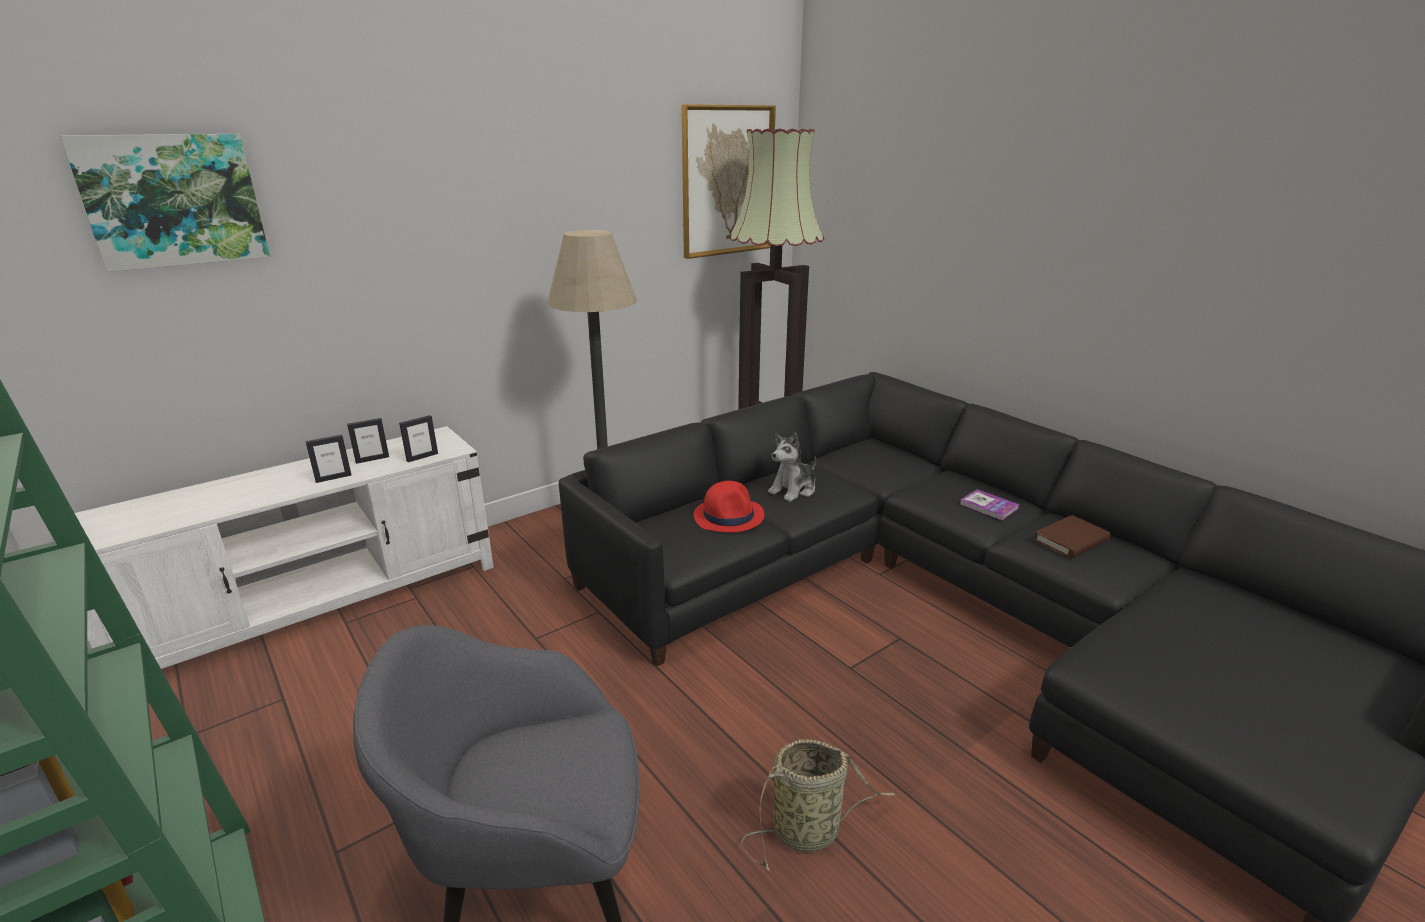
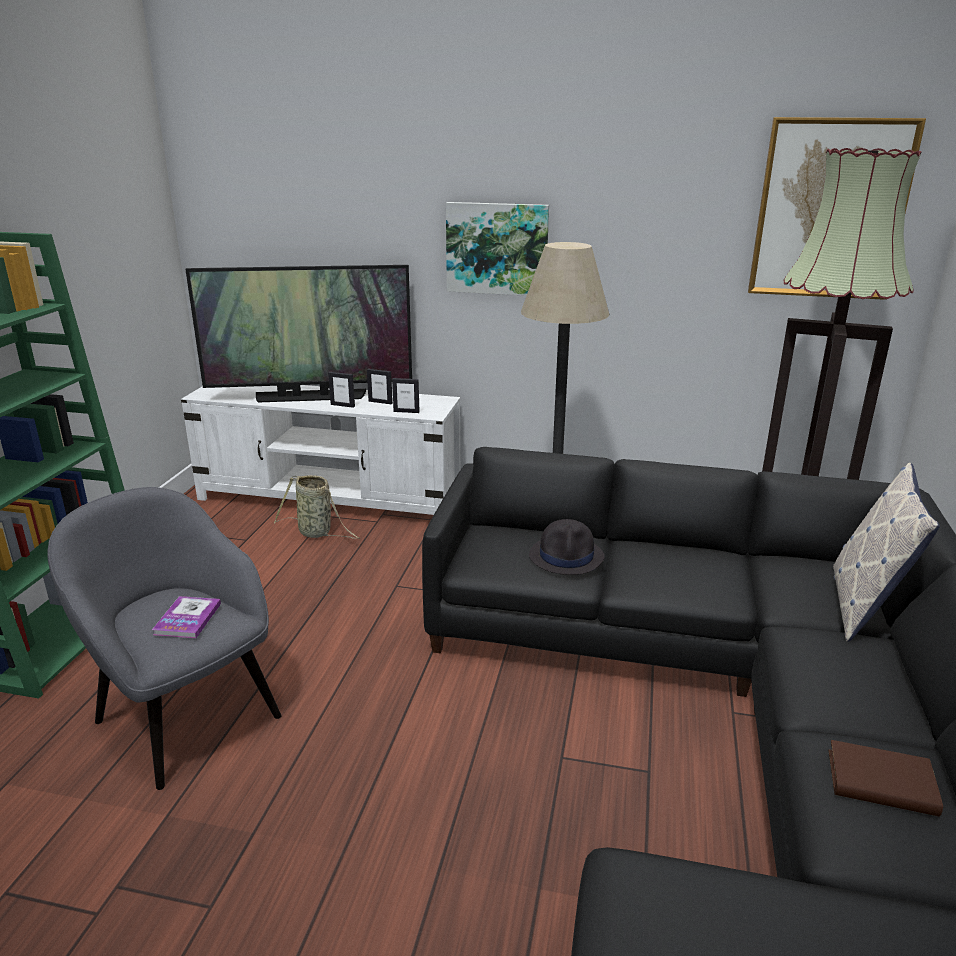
camera: 50 degrees right, 0 degrees up
(173, 200) = (303, 185): picture -> picture (497, 248)
(269, 485) = (310, 397): none -> television
(729, 516) = (567, 556): red hat -> black hat
(793, 490) = (666, 567): plush toy -> none
(810, 831) = (342, 822): basket -> basket (317, 533)
(912, 459) = (864, 606): none -> pillow
(988, 506) = (851, 692): book -> book (187, 619)

